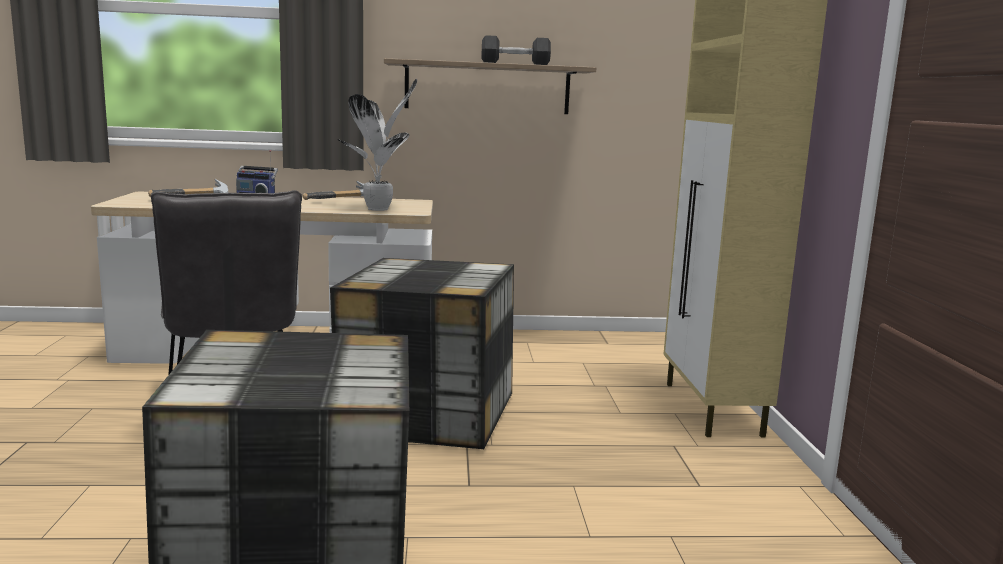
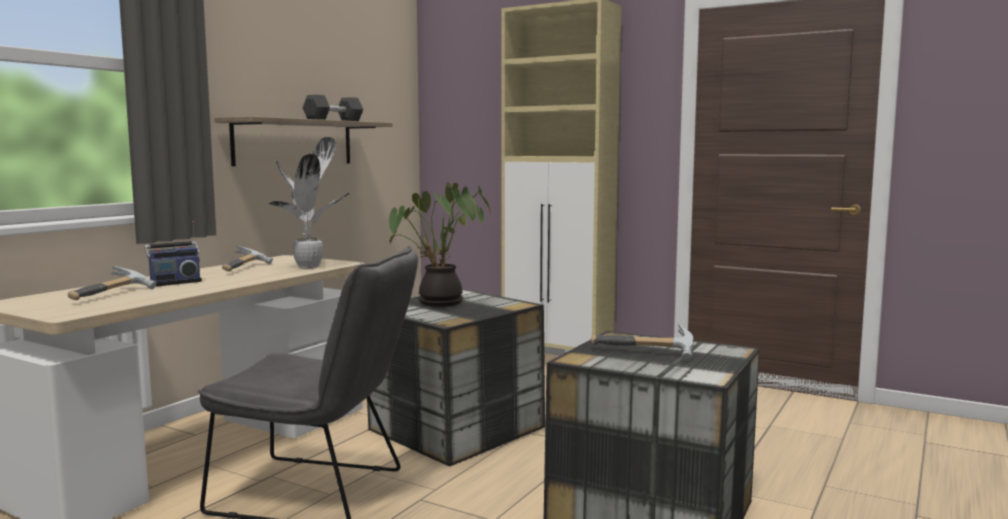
camera: 55 degrees left, 5 degrees down
(291, 359) = (646, 353): none -> hammer
(426, 269) = (438, 303): none -> potted plant

